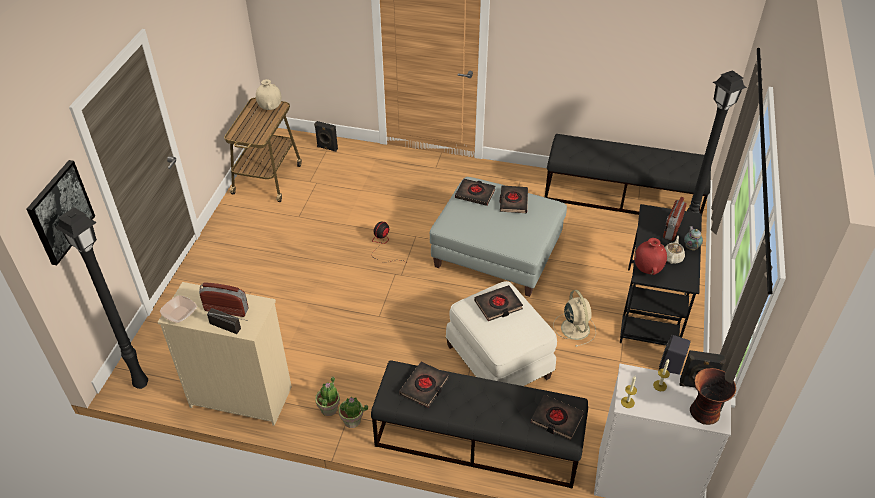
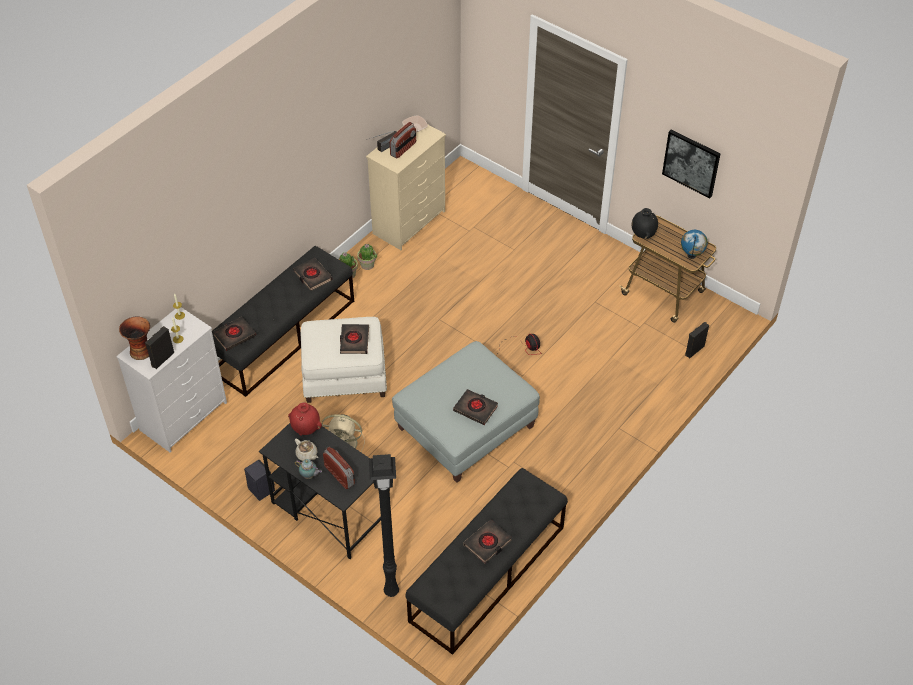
camera: 115 degrees right, 5 degrees up
(60, 212) = (489, 45): picture -> picture (691, 163)
(139, 384) = (455, 175): black floor lamp -> none
(255, 139) = (643, 234): none -> black vase
(270, 108) = (691, 256): beige vase -> globe
(475, 194) = (502, 385): black book -> black book (488, 543)

